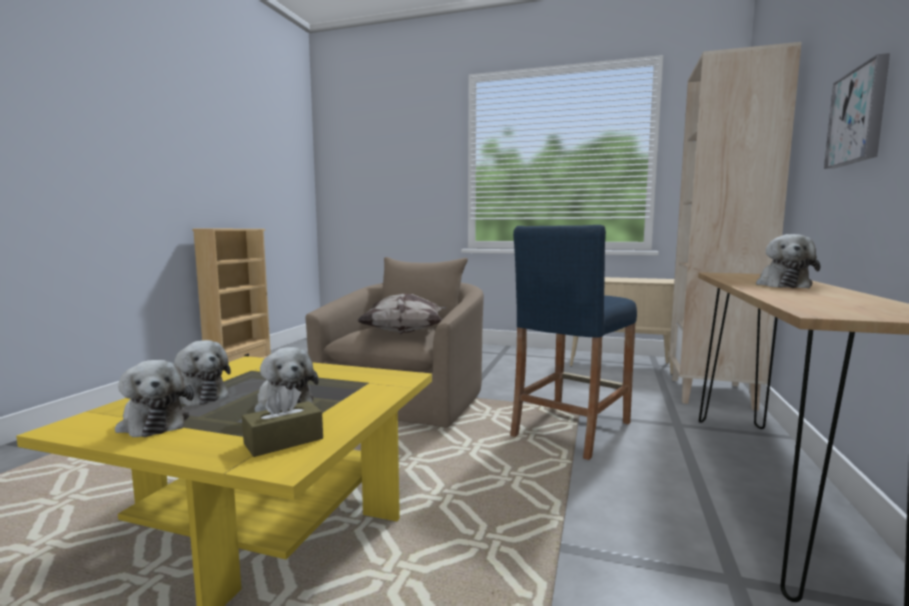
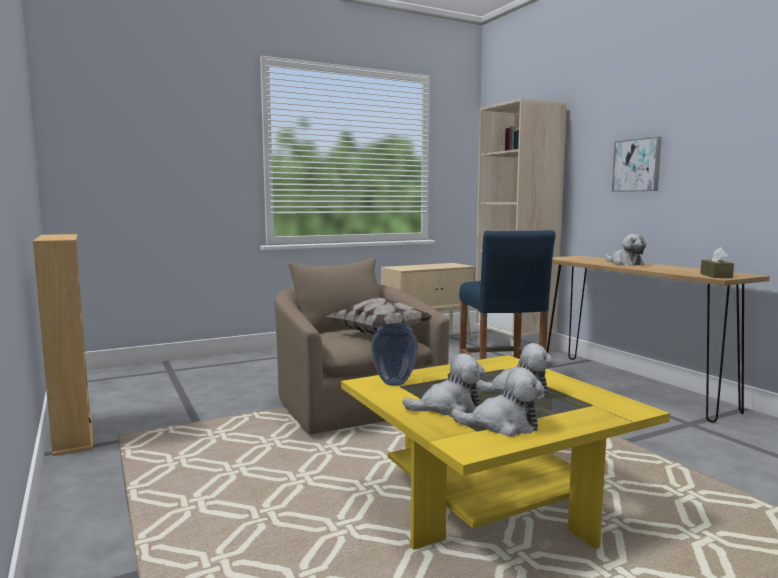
camera: 45 degrees left, 0 degrees up
(257, 367) = (393, 383): none -> vase
(284, 441) = (596, 403): brown tissue box -> brown tissue box (716, 276)

